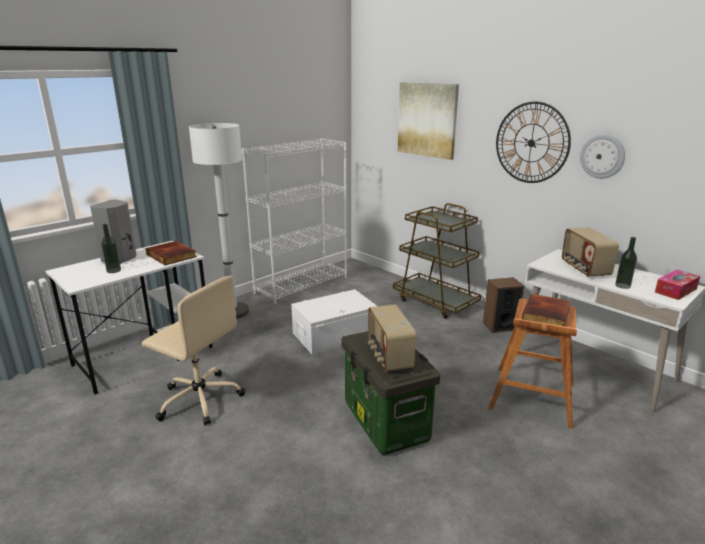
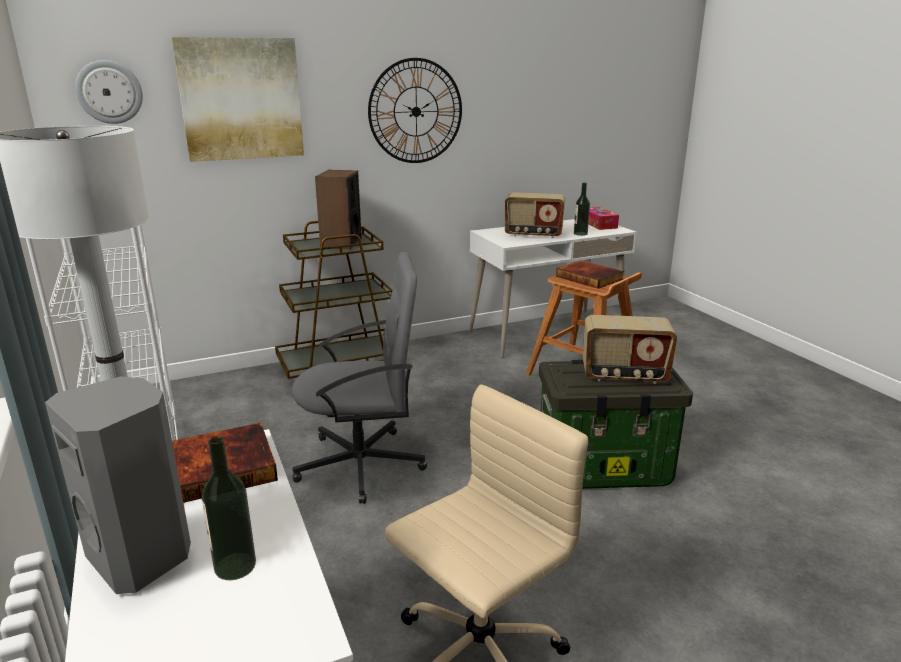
camera: 70 degrees left, 0 degrees up
(334, 334) = (362, 464): white storage box -> grey office chair
(499, 326) = (438, 349): speaker -> speaker (341, 243)
(602, 156) = (495, 114): wall clock -> wall clock (109, 92)

